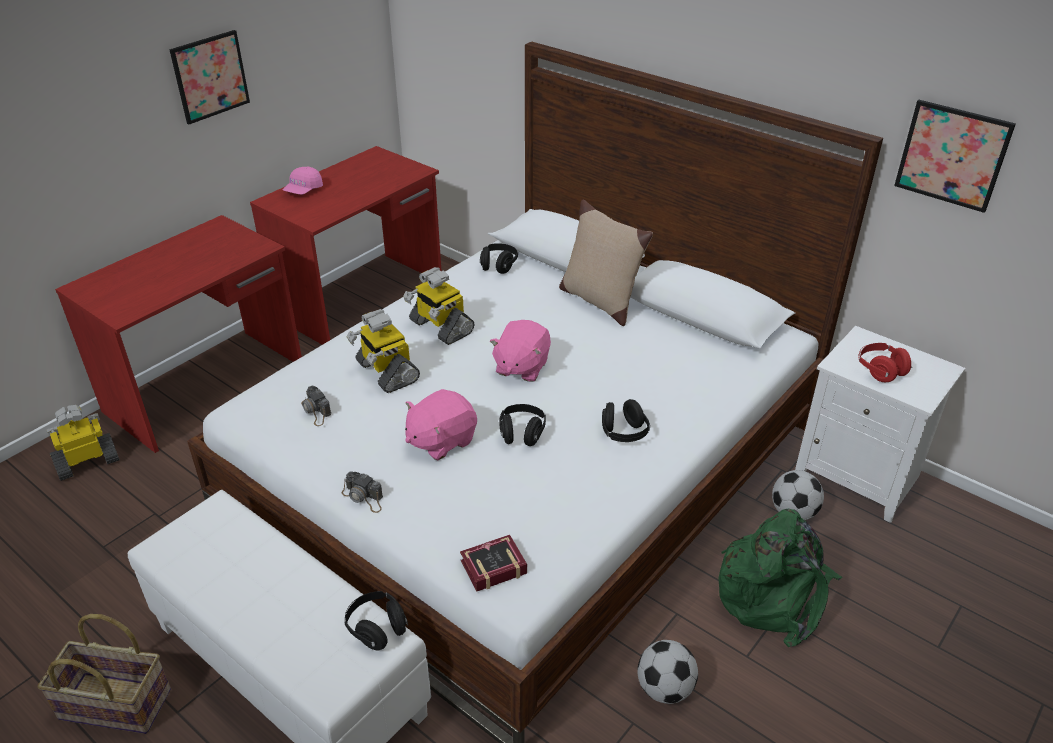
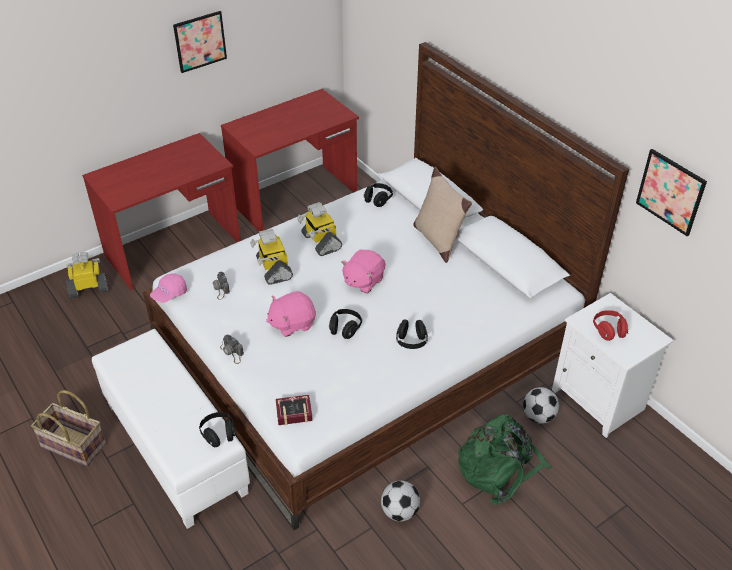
camera: 15 degrees right, 5 degrees up
(303, 190) = (259, 120): pink cap -> pink cap (169, 294)

